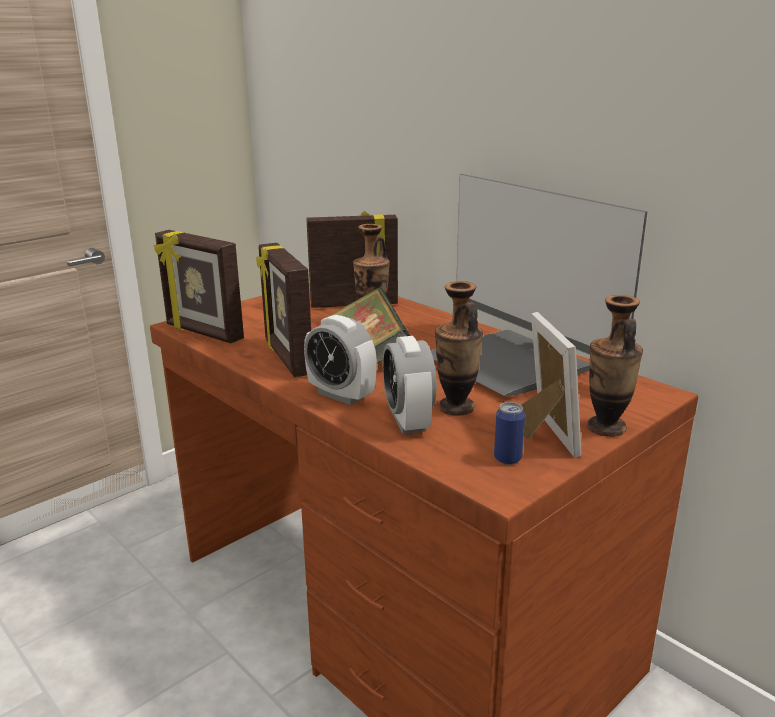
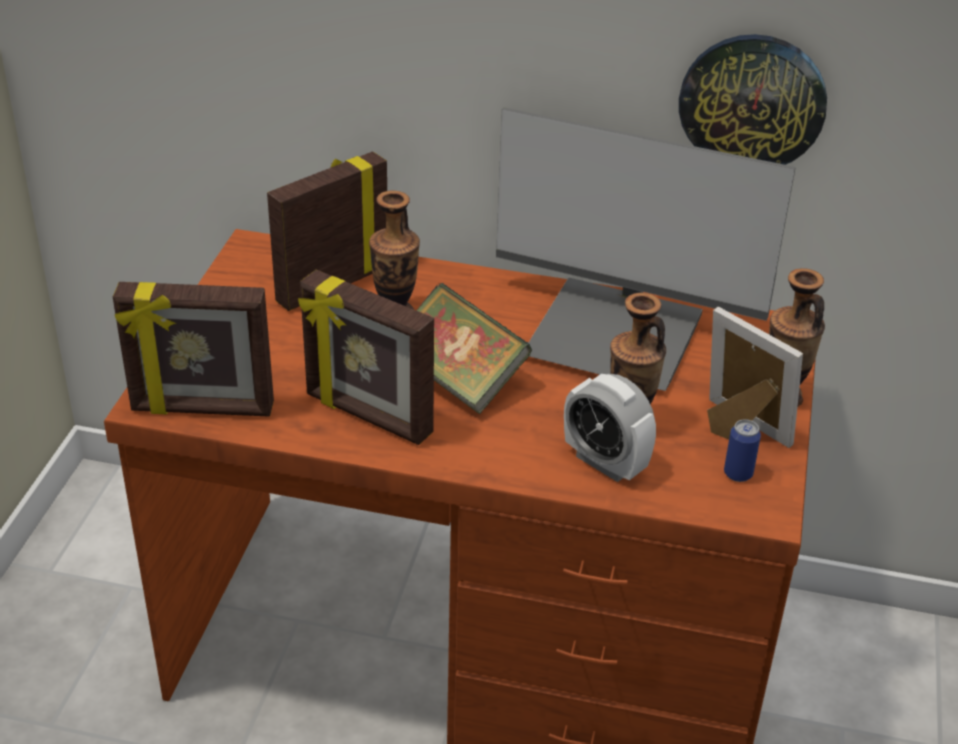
camera: 35 degrees left, 15 degrees up
(341, 395) = (498, 452): alarm clock -> none
(648, 179) = (752, 102): none -> wall clock

